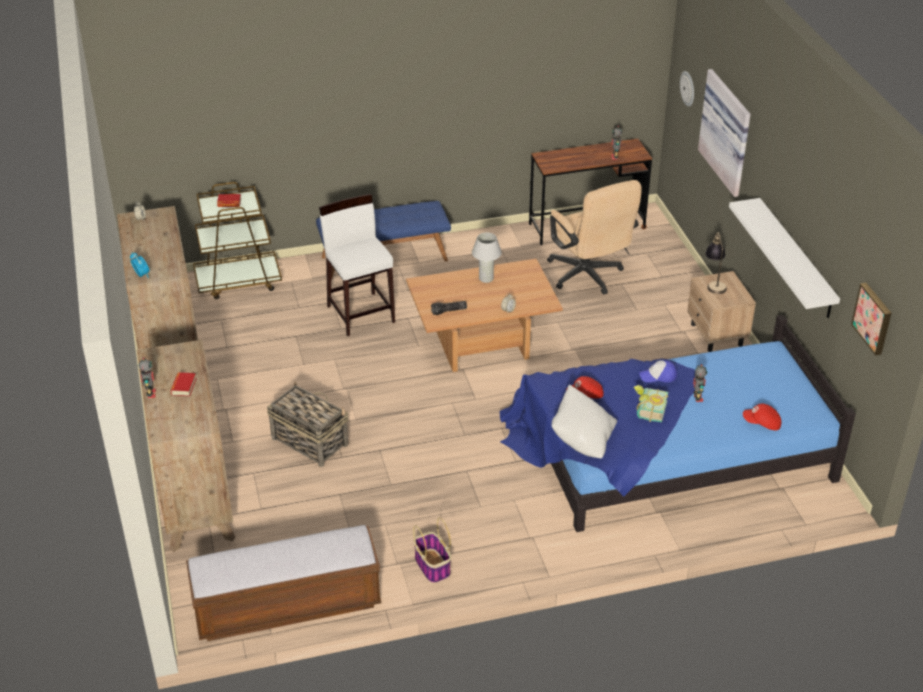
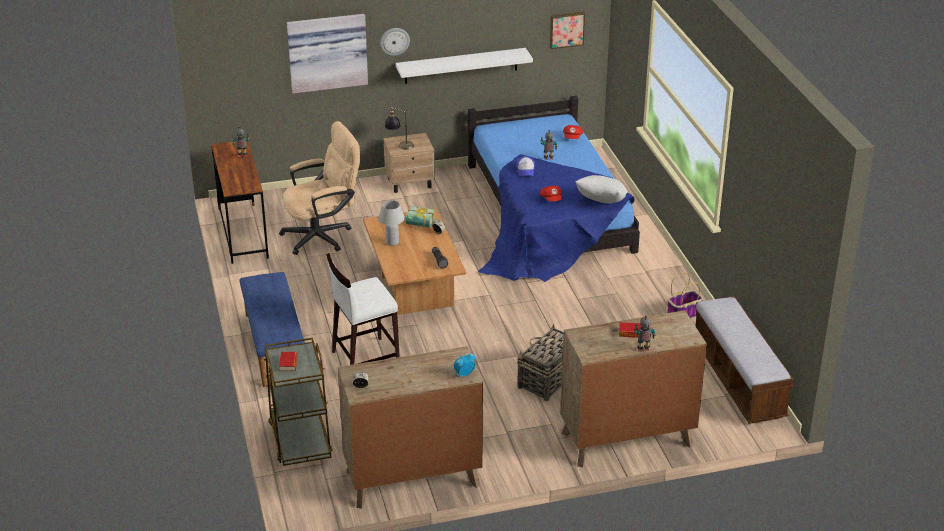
camera: 90 degrees left, 5 degrees down
(647, 410) = (565, 177): book -> book (419, 224)
(688, 88) = (242, 66): wall clock -> wall clock (394, 41)

